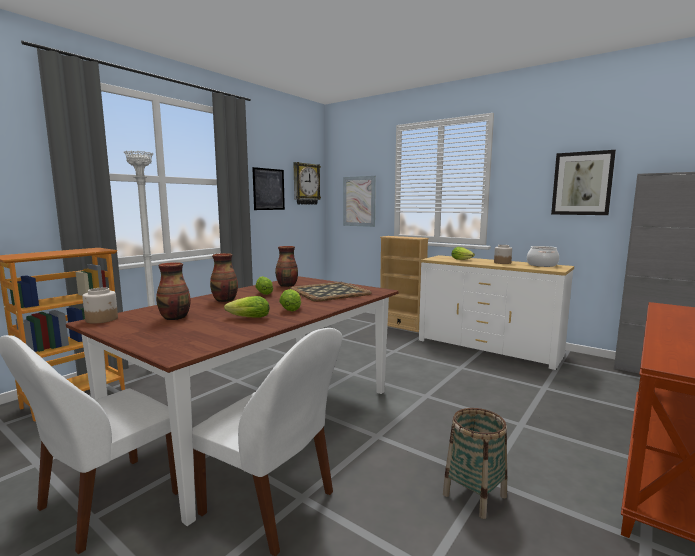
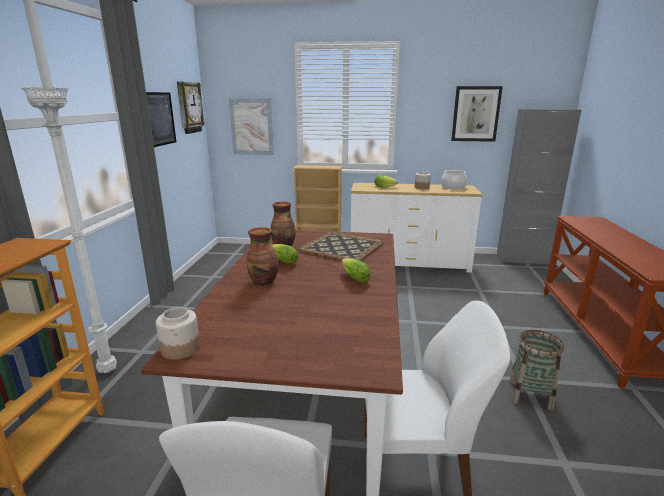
camera: 30 degrees left, 10 degrees up
(175, 318) = (266, 321): vase -> none
(247, 318) = (339, 301): lettuce -> none

